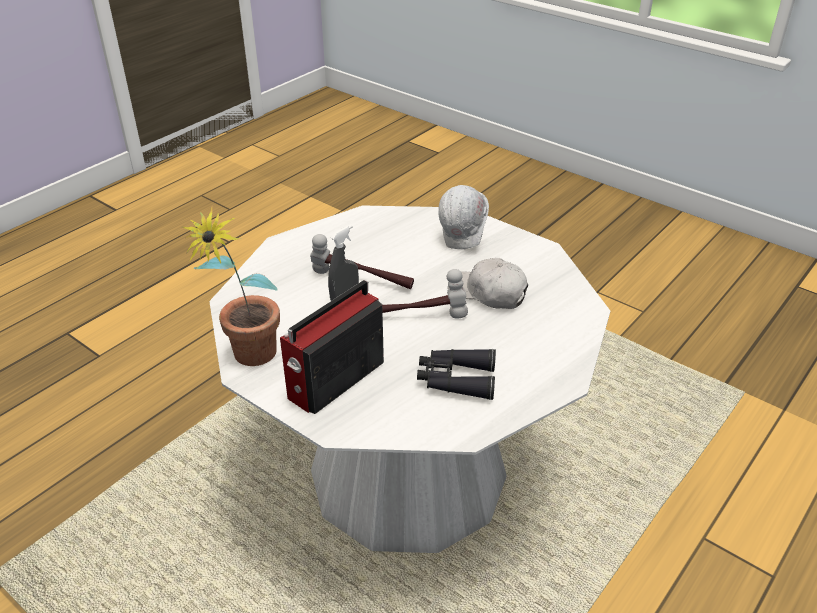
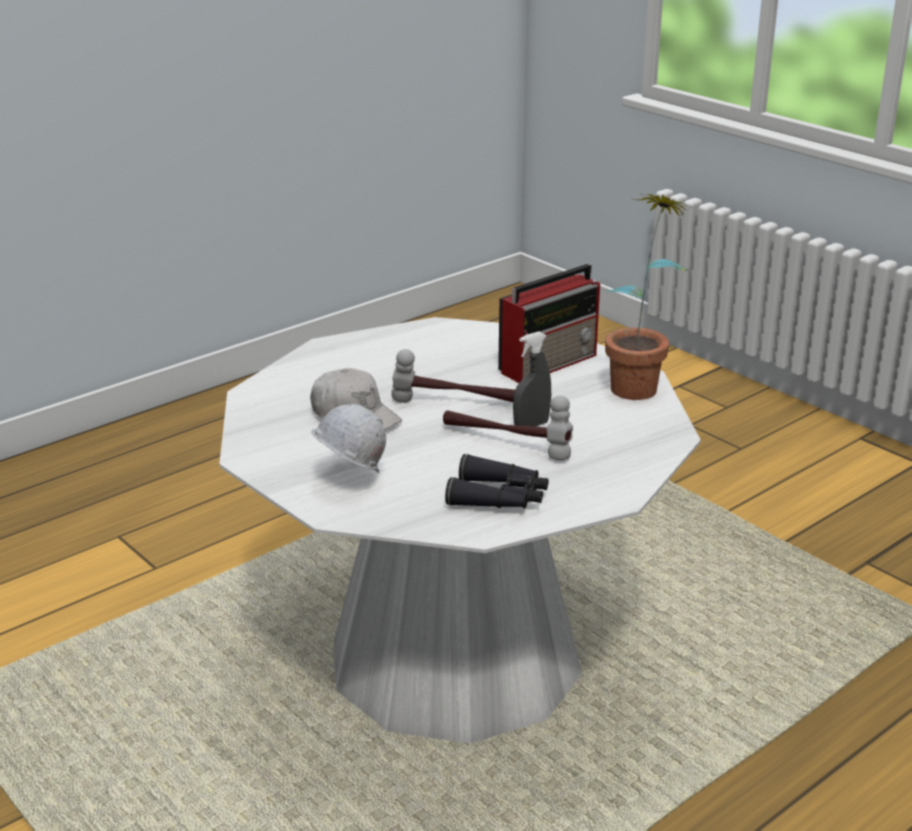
camera: 170 degrees left, 10 degrees down
(455, 380) = (430, 354): black binoculars -> black binoculars (499, 497)

